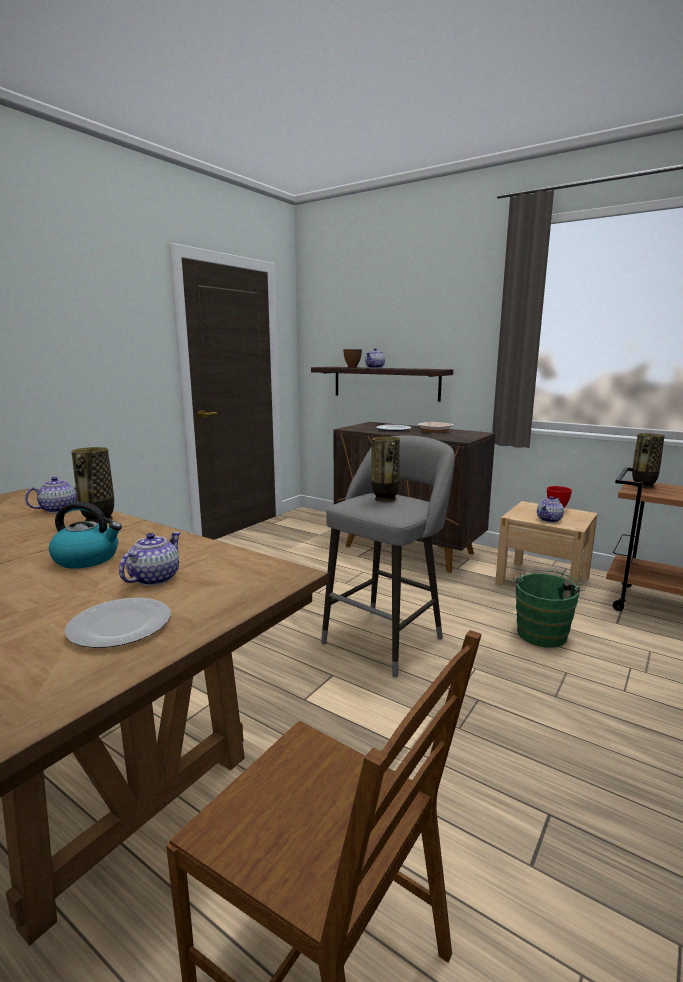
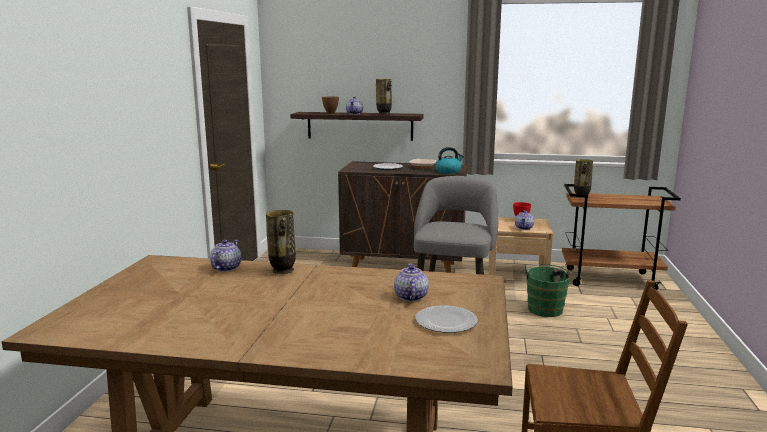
camera: 25 degrees left, 0 degrees up
(87, 558) = (339, 294): kettle -> kettle (448, 171)
(385, 499) = (452, 226): vase -> vase (384, 114)

